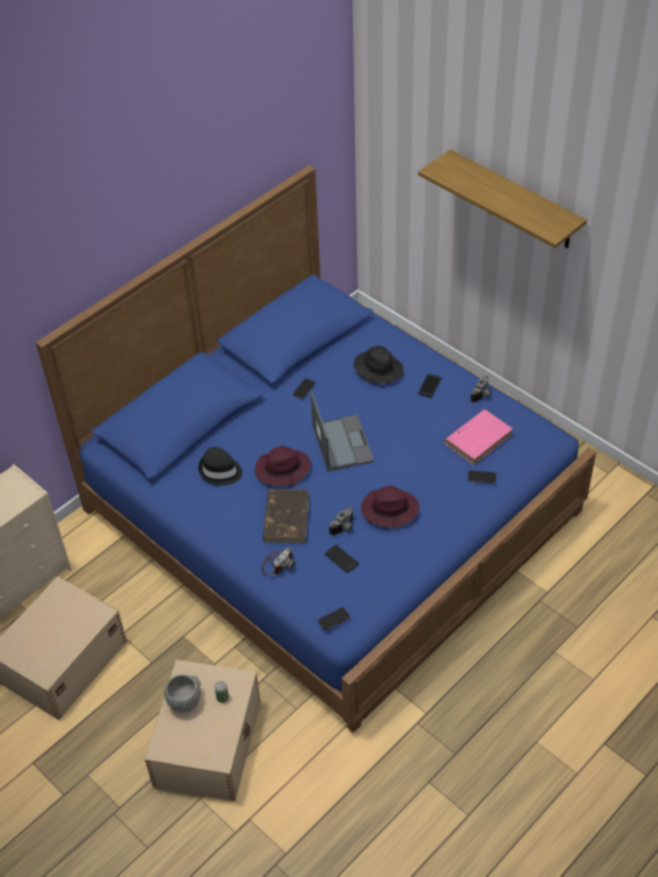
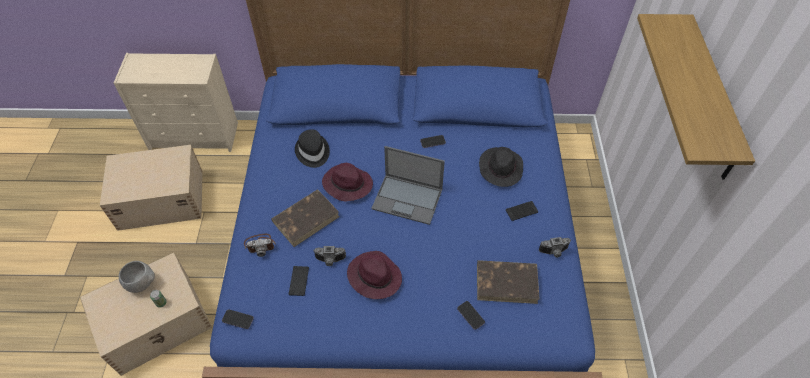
camera: 45 degrees right, 5 degrees up
(342, 442) = (408, 199): laptop -> laptop turned 75 degrees clockwise
(478, 438) = (507, 283): pink book -> brown book

